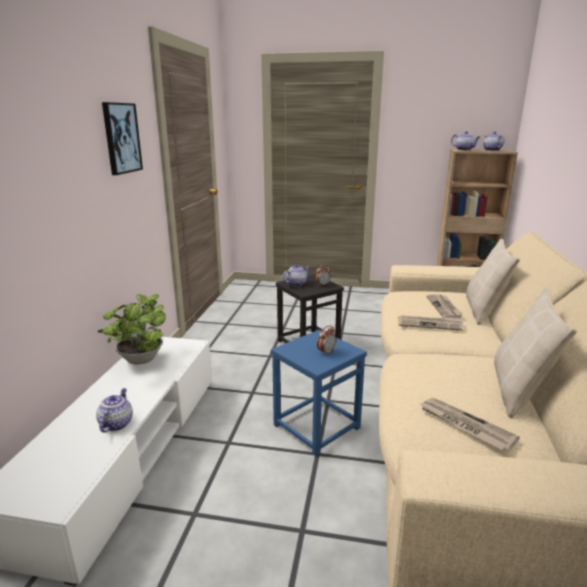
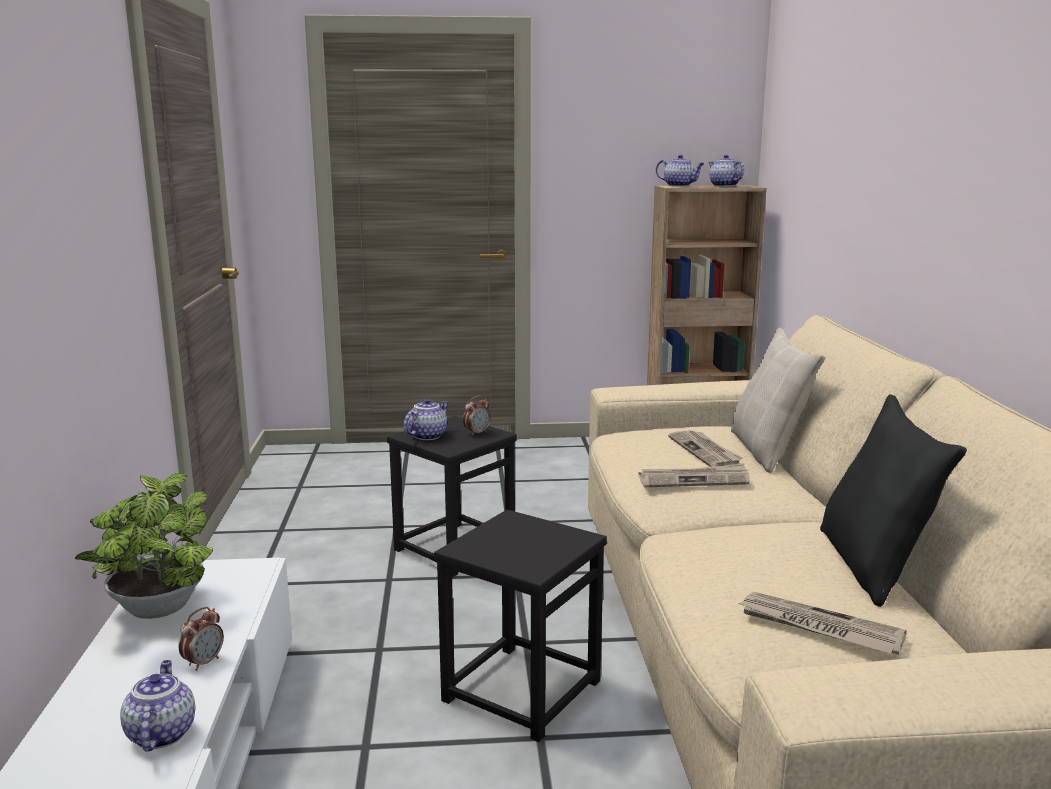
camera: 15 degrees left, 5 degrees down
(121, 138) = (92, 169): picture -> none
(316, 426) = (521, 690): blue stool -> black stool
(326, 352) = (538, 545): alarm clock -> alarm clock (204, 662)
(519, 391) = (874, 566): beige pillow -> black pillow

